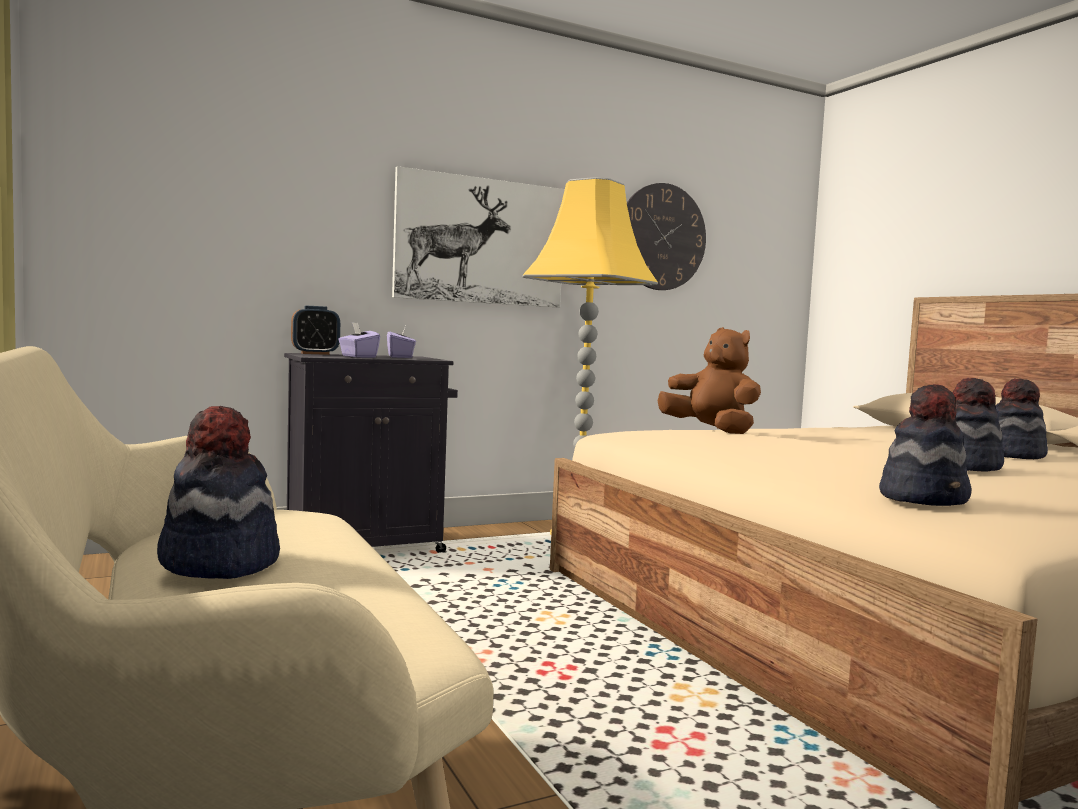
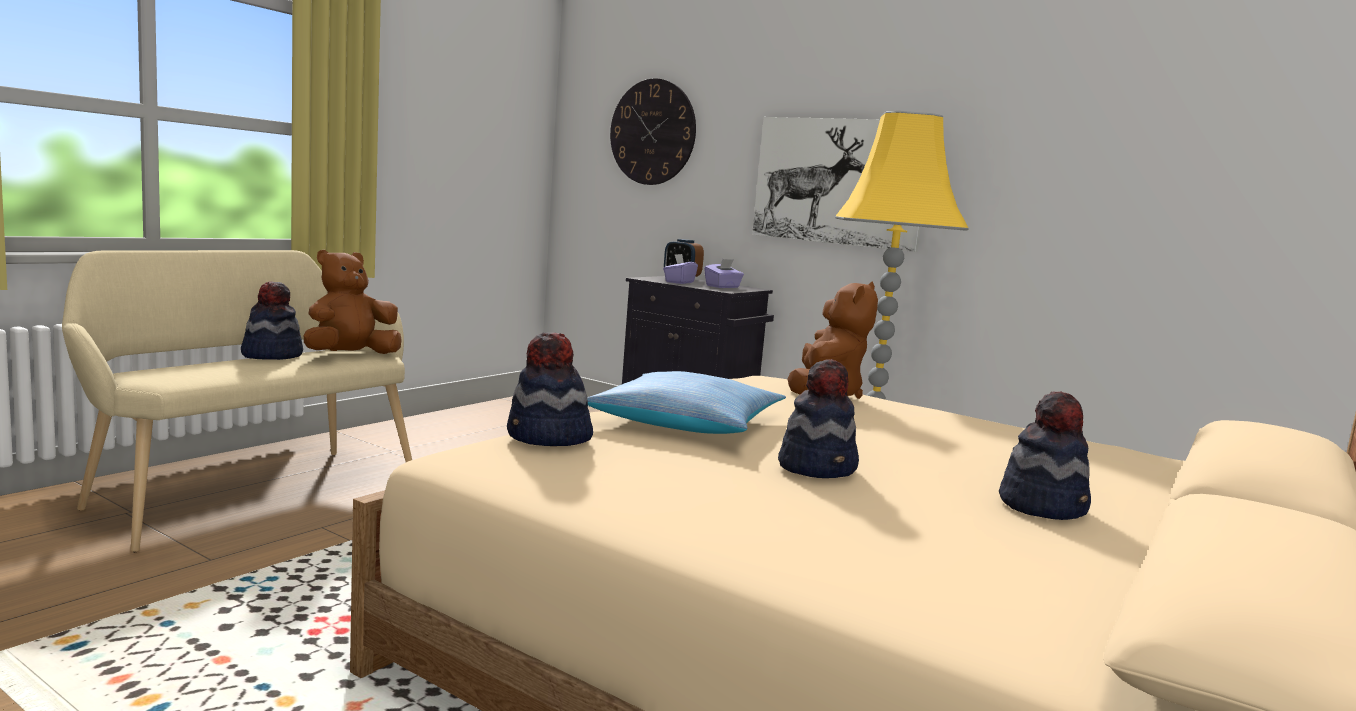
camera: 60 degrees right, 5 degrees up
(287, 526) = (350, 356): none -> brown plush toy
(661, 237) = (1074, 168): wall clock -> wall clock (652, 132)
(821, 466) = (687, 422): none -> pillow

